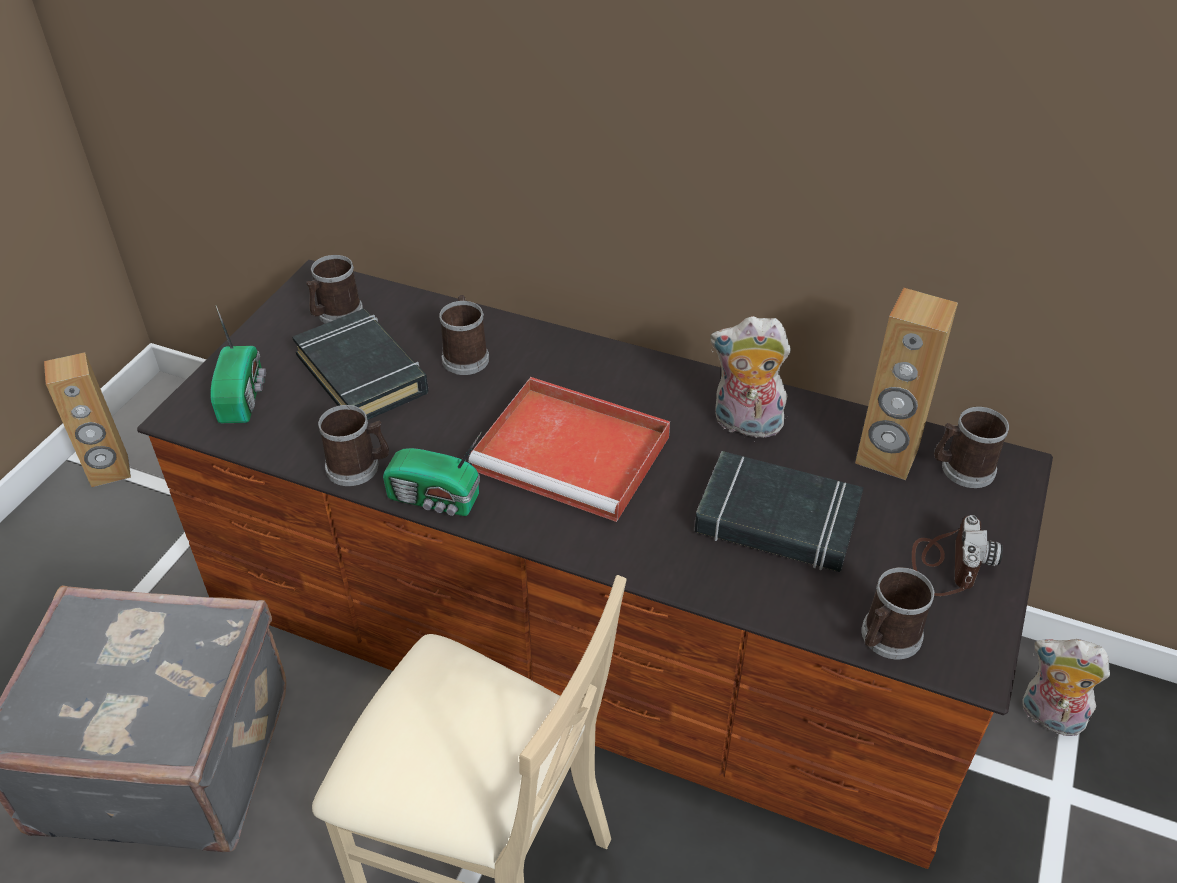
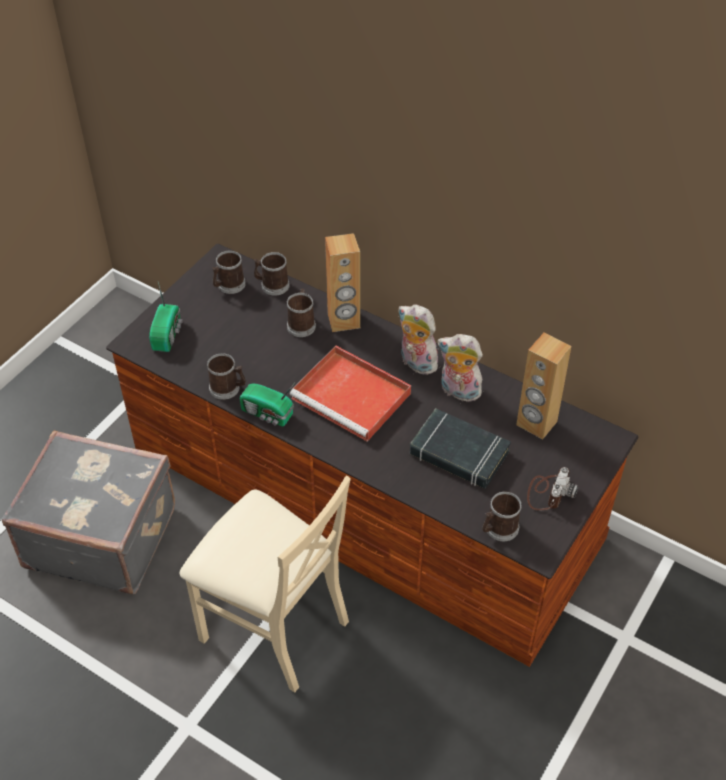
camera: 10 degrees right, 5 degrees up
(109, 471) = (80, 353): brown speaker -> brown speaker (344, 321)
(362, 373) = (238, 328): black book -> none
(962, 469) = (579, 437): mug -> mug (272, 285)
(1048, 717) = (634, 593): plush toy -> plush toy (415, 363)

